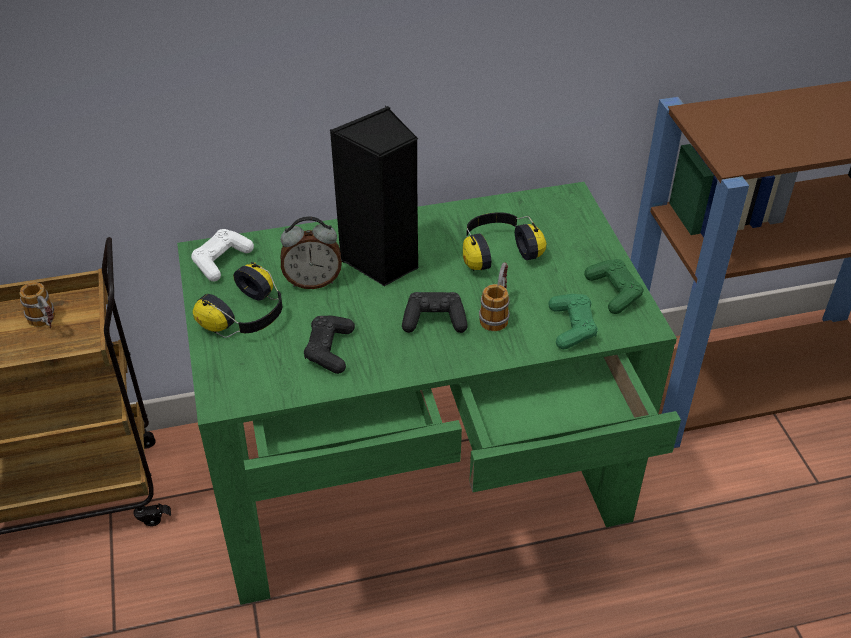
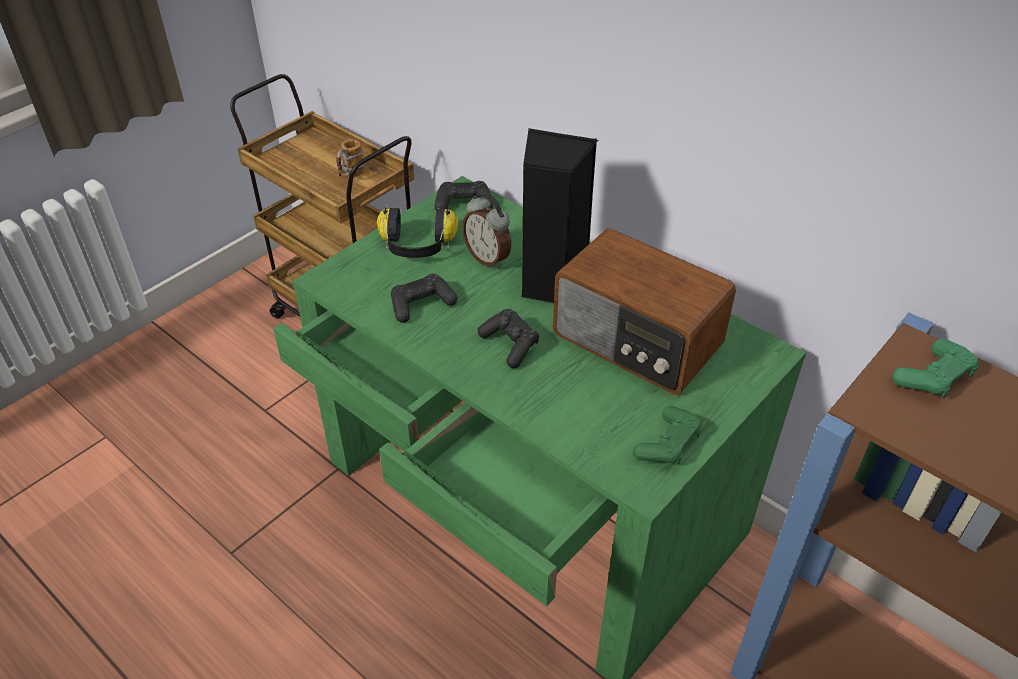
camera: 55 degrees right, 0 degrees up
(221, 261) = (464, 204): white game controller -> black game controller
(496, 312) = (558, 377): mug -> none
(497, 252) = (636, 341): headphones -> radio
(572, 327) = (588, 436): green game controller -> green game controller (933, 377)

